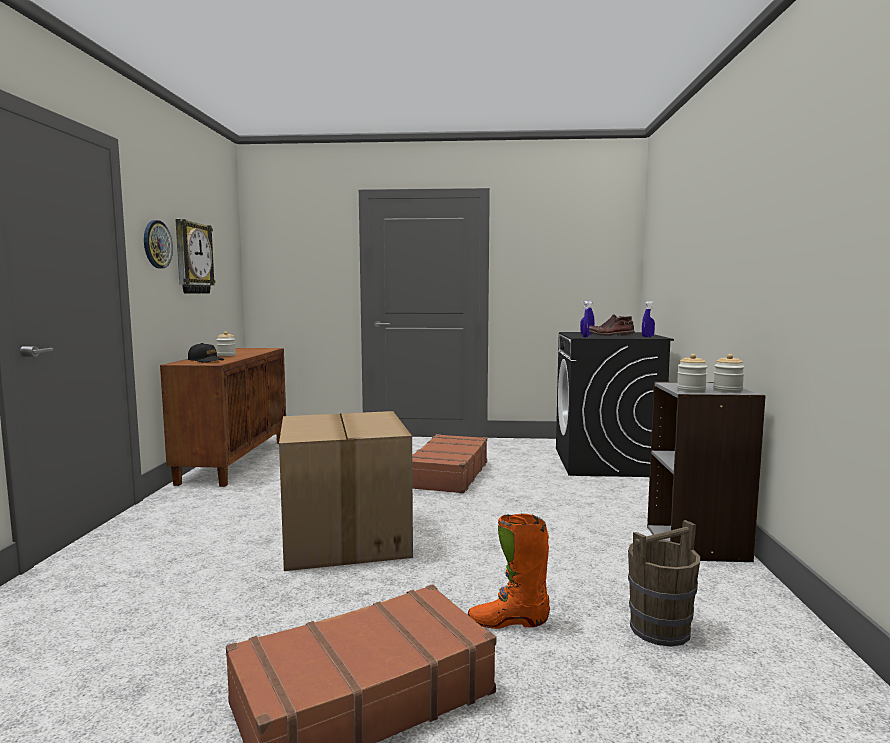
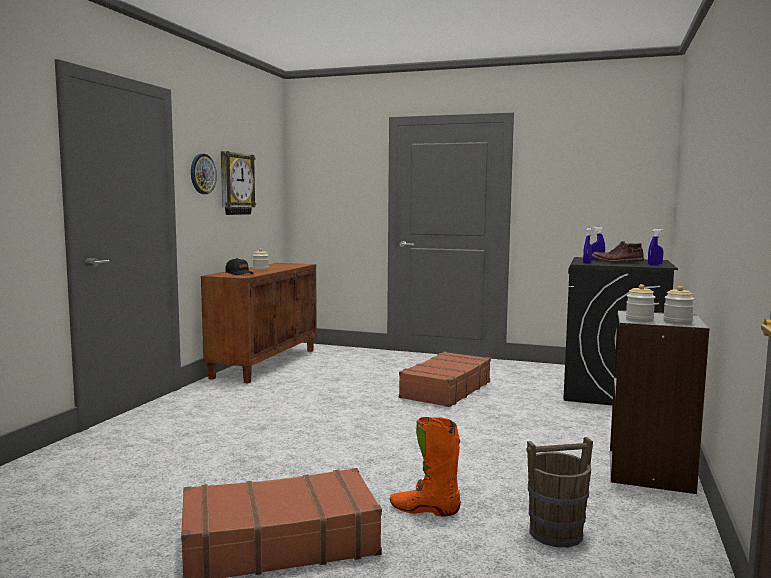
camera: 15 degrees right, 0 degrees up
(347, 539) = (326, 433): cardboard box -> none

